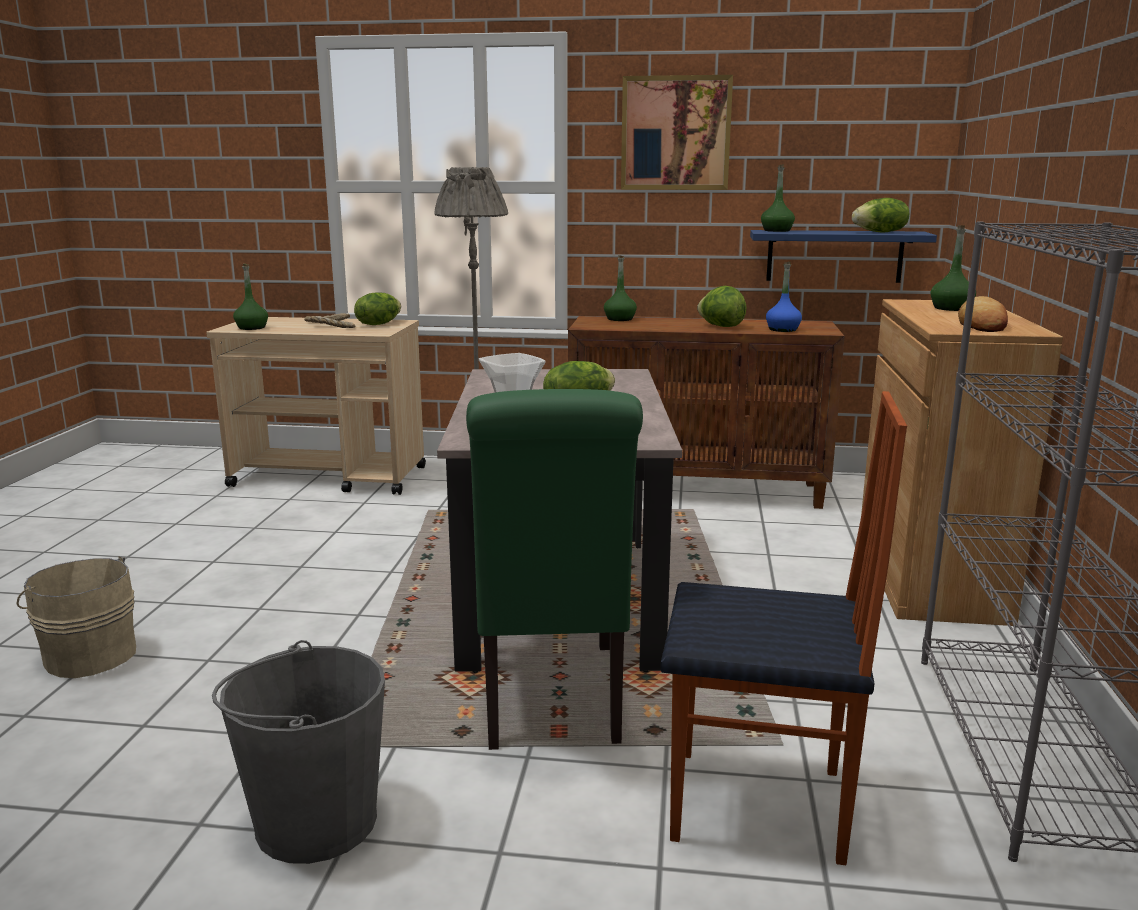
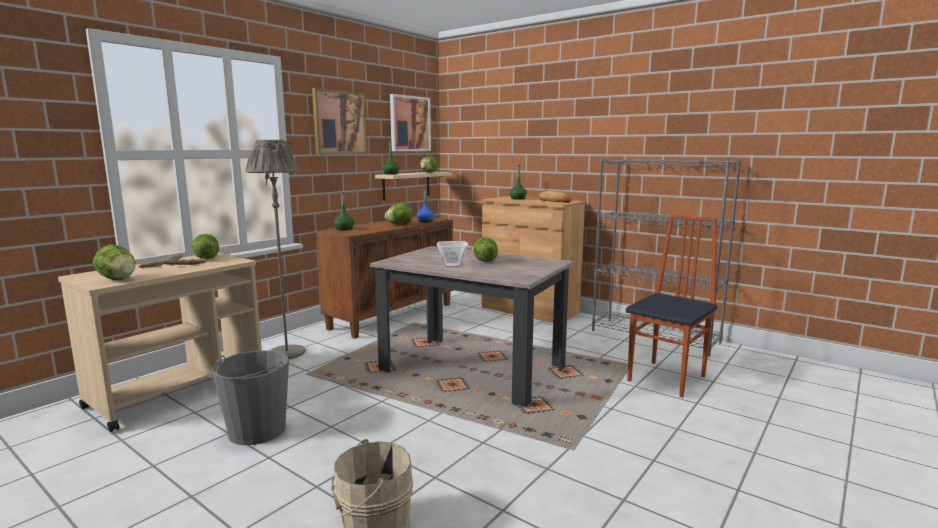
camera: 60 degrees left, 5 degrees down
(252, 328) = (118, 279): green bottle -> lettuce
(315, 821) = (637, 466): grey bucket -> grey bucket (256, 430)
(551, 701) = (569, 393): green chair -> none
(834, 256) = (406, 185): blue shelf -> beige shelf
(859, 128) = (410, 123): none -> picture

